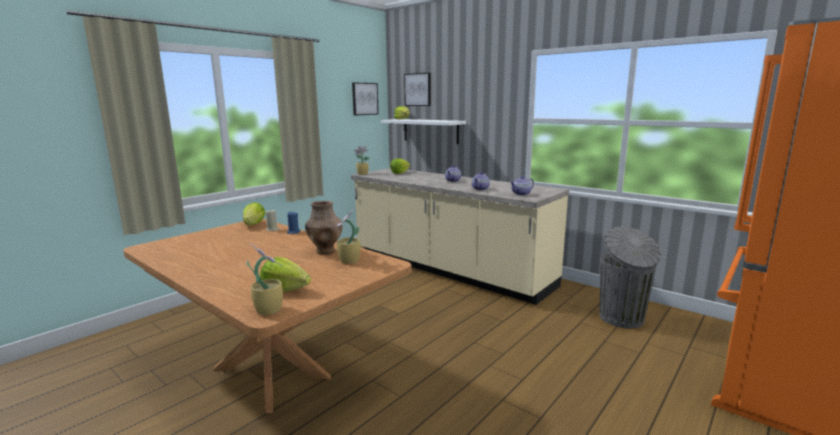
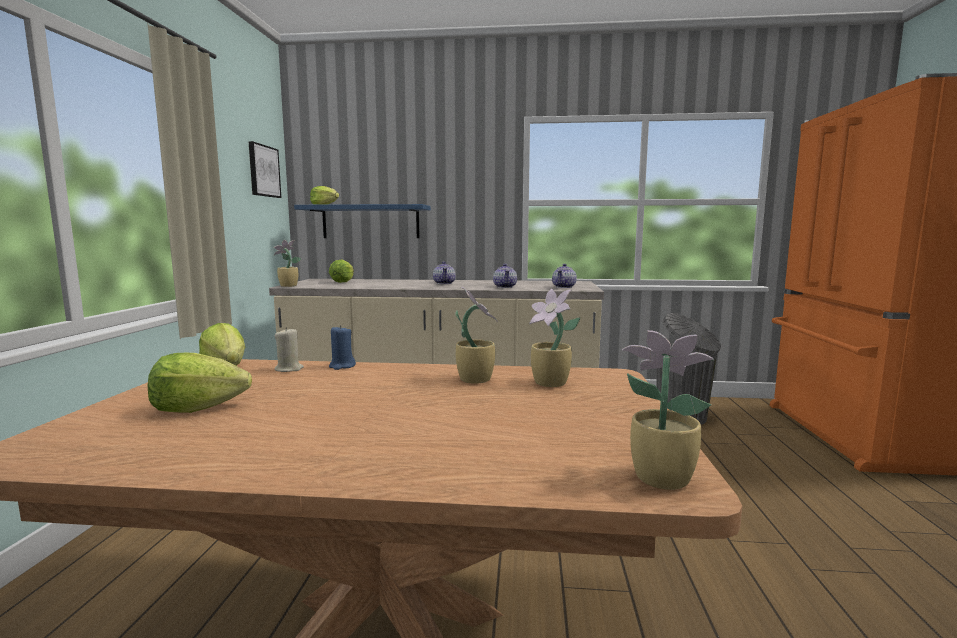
camera: 35 degrees left, 5 degrees down
(285, 290) = (584, 441): lettuce -> lettuce (198, 408)
(325, 251) = (475, 379): brown vase -> potted plant
(418, 89) = (346, 163): picture -> none
(430, 131) = (370, 222): white shelf -> blue shelf

